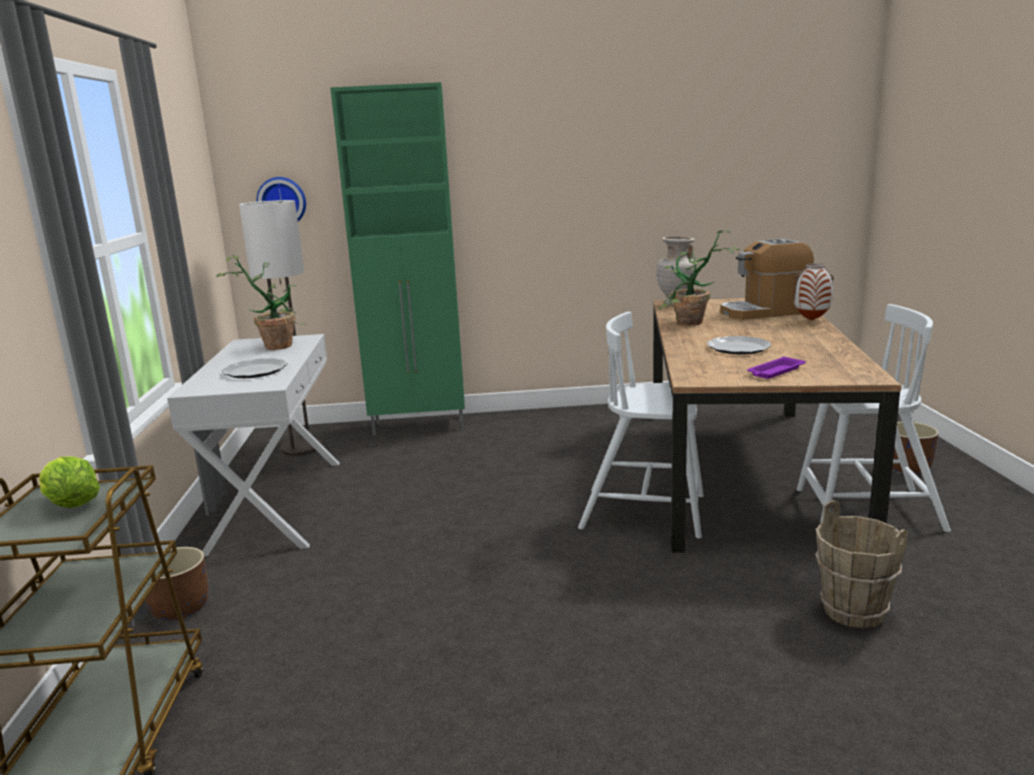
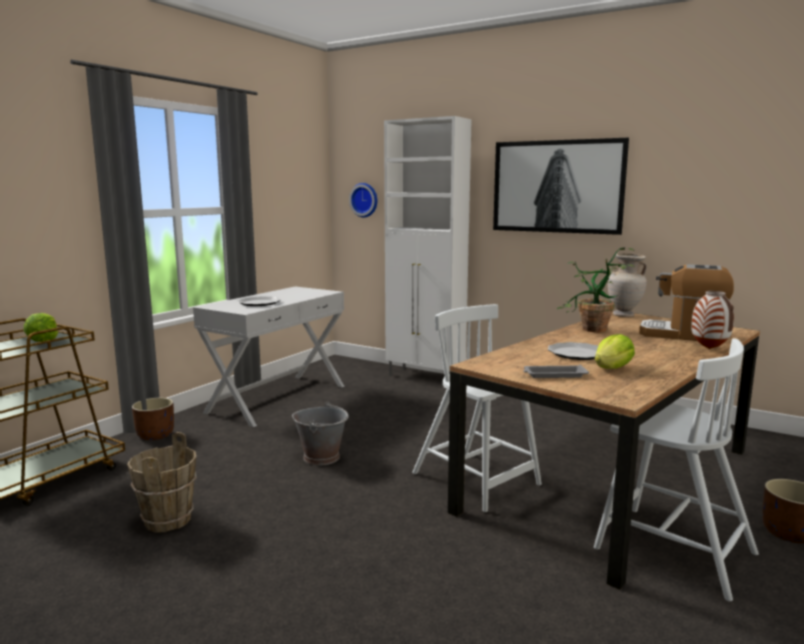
camera: 35 degrees right, 5 degrees down
(275, 345) = (304, 292): potted plant -> none
(301, 448) = (339, 372): floor lamp -> none
(420, 425) = (426, 377): green cabinet -> white cabinet
(457, 549) = (322, 457): none -> grey bucket
(559, 167) = (557, 186): none -> picture
(775, 372) = (554, 375): purple tray -> grey tray
(797, 354) = (613, 368): none -> lettuce
(853, 612) = (510, 615): brown bucket -> brown bucket (167, 520)

